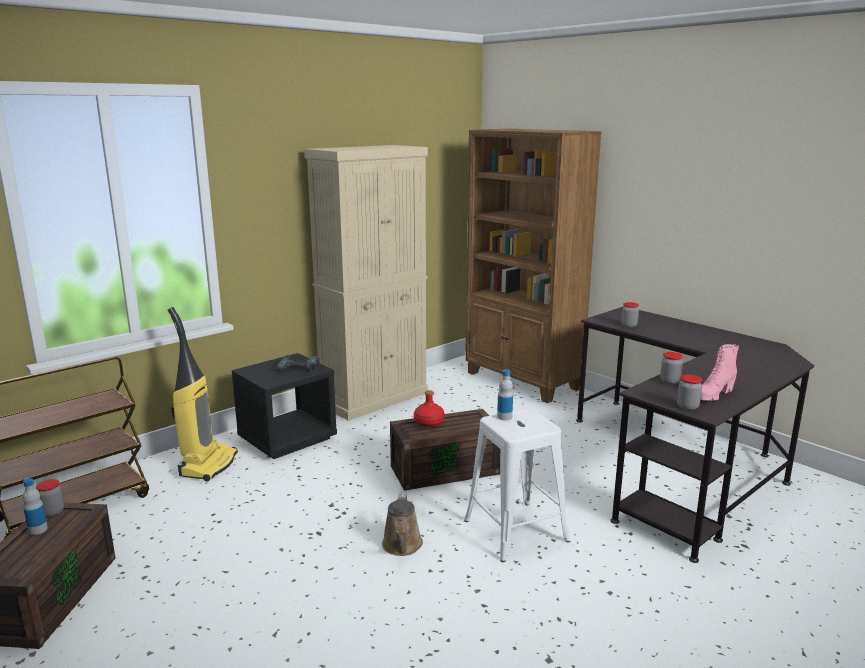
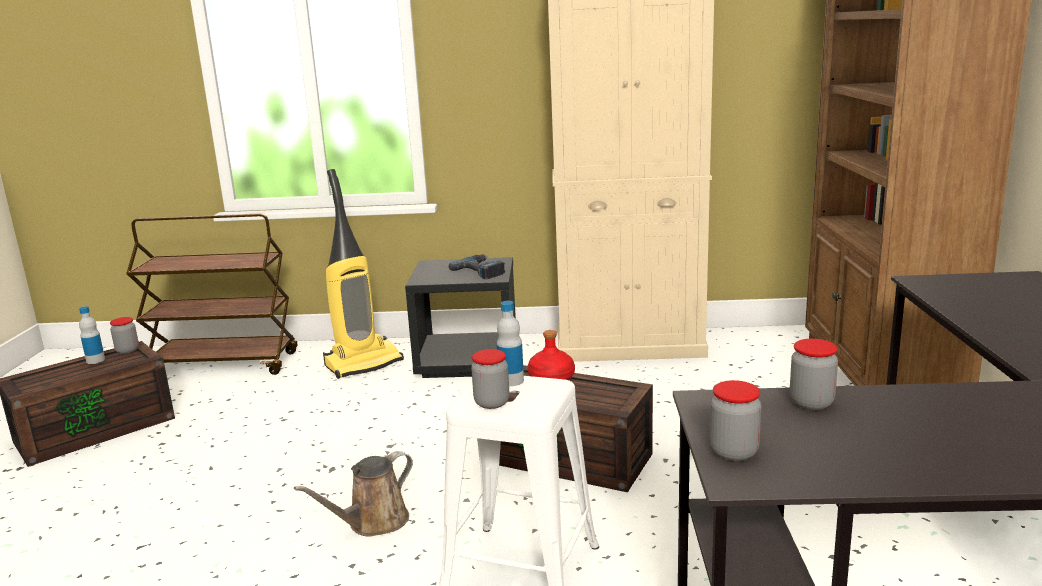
camera: 45 degrees right, 0 degrees up
(629, 326) = (965, 301): jar -> jar (492, 403)
(713, 395) = (841, 453): pink boot -> none

